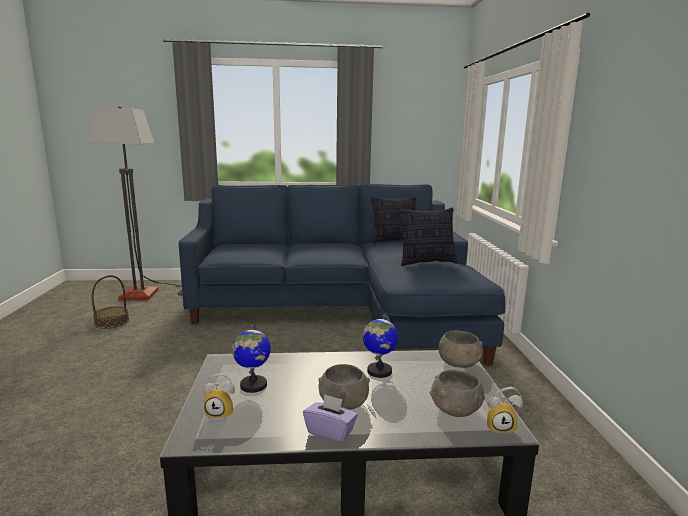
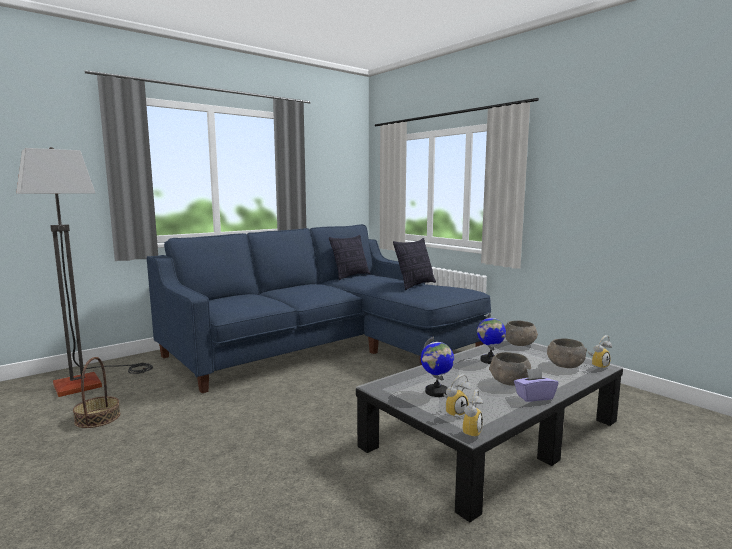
camera: 35 degrees left, 5 degrees down
(188, 438) = (468, 432): none -> alarm clock

